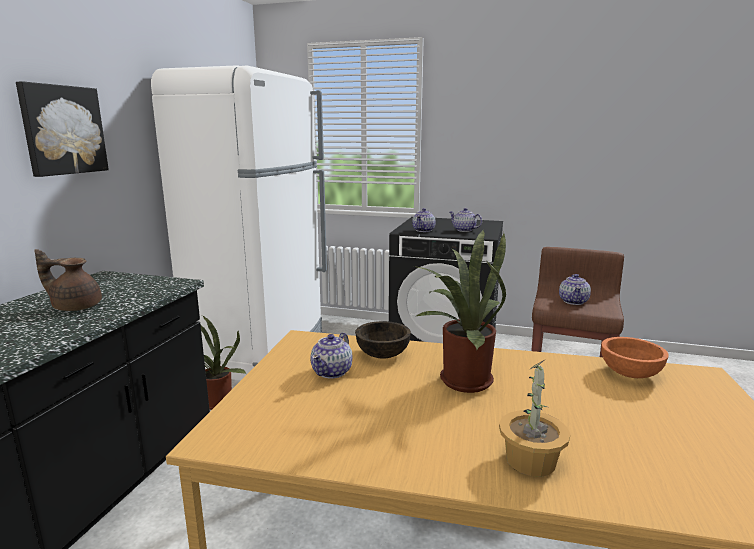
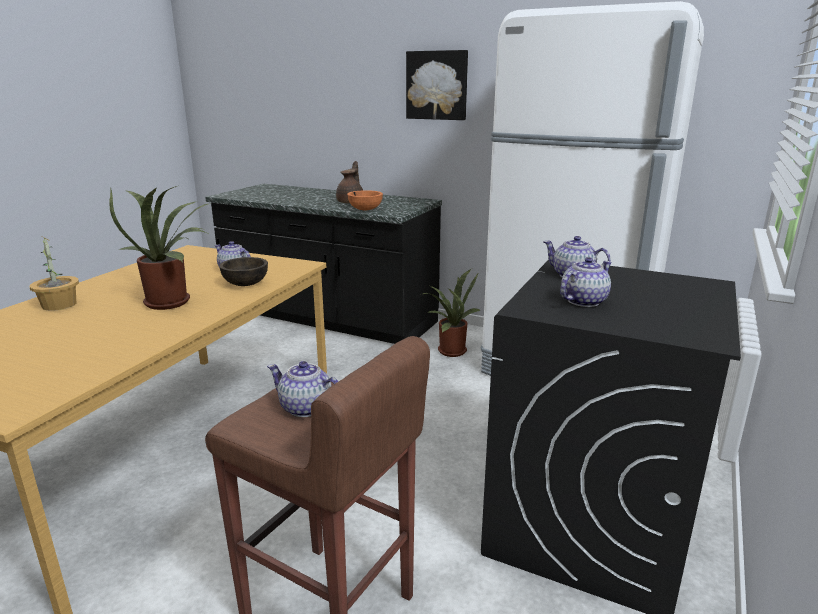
camera: 100 degrees right, 5 degrees up
(629, 373) = (82, 369): orange bowl -> orange bowl (365, 209)

